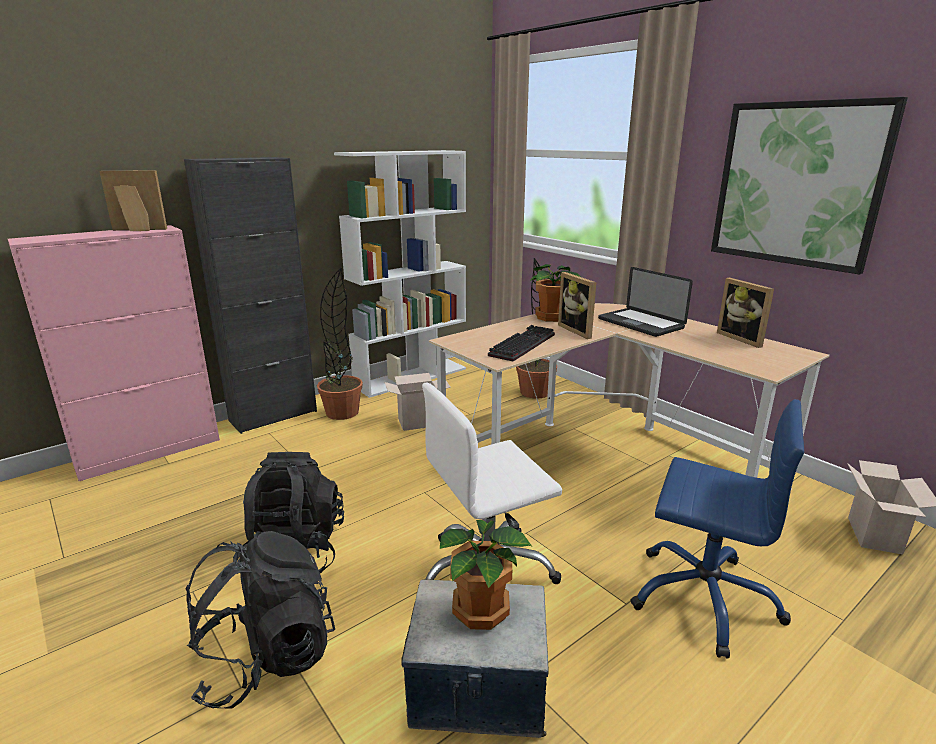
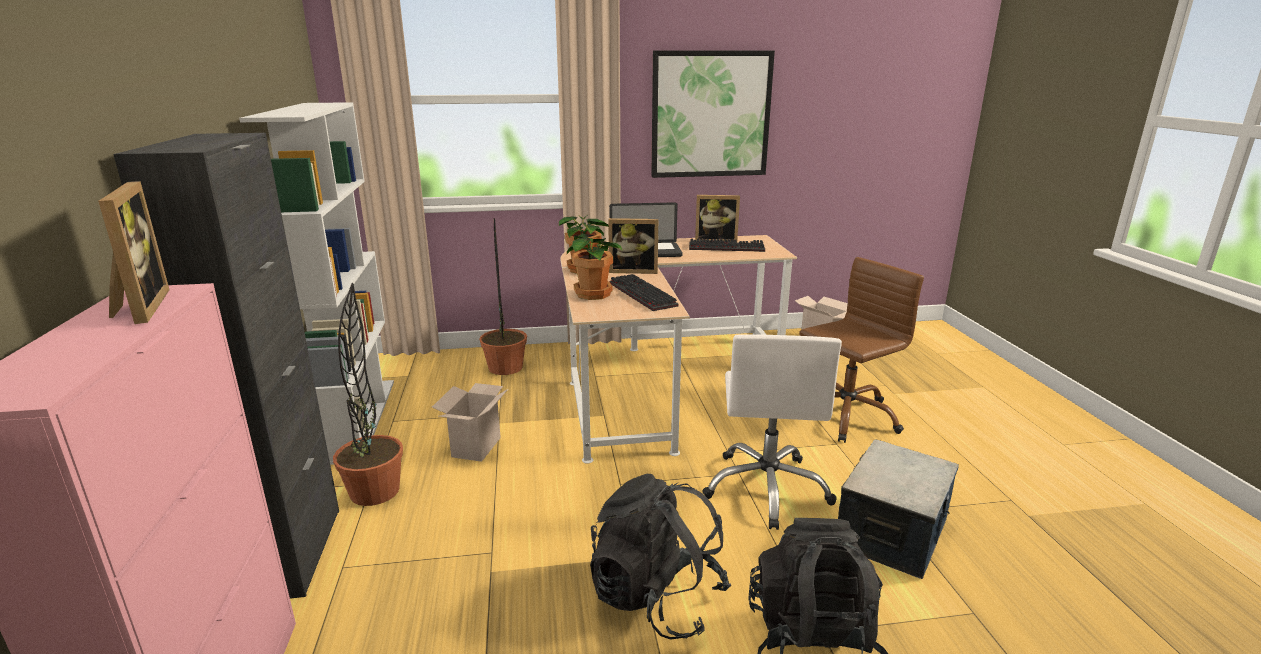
camera: 60 degrees left, 0 degrees up
(137, 230) = (138, 307): picture frame -> picture frame turned 135 degrees clockwise
(483, 611) = (893, 469): potted plant -> potted plant (594, 294)
(704, 597) = (845, 415): blue office chair -> brown office chair
(731, 347) = (727, 247): none -> keyboard

